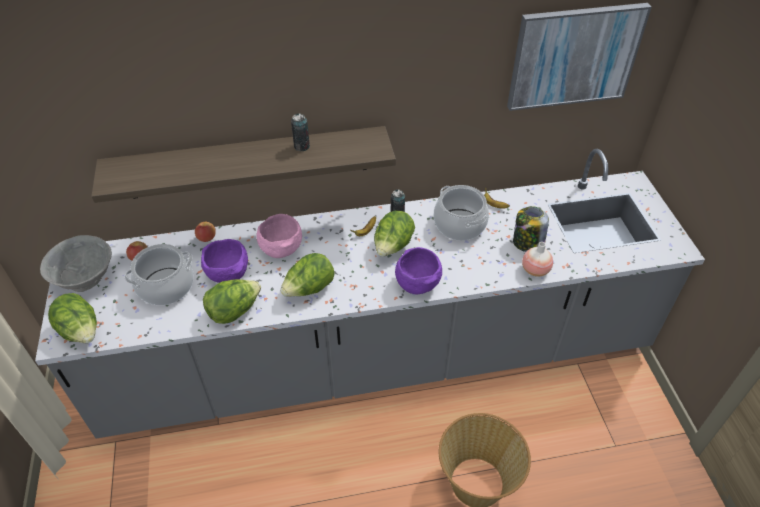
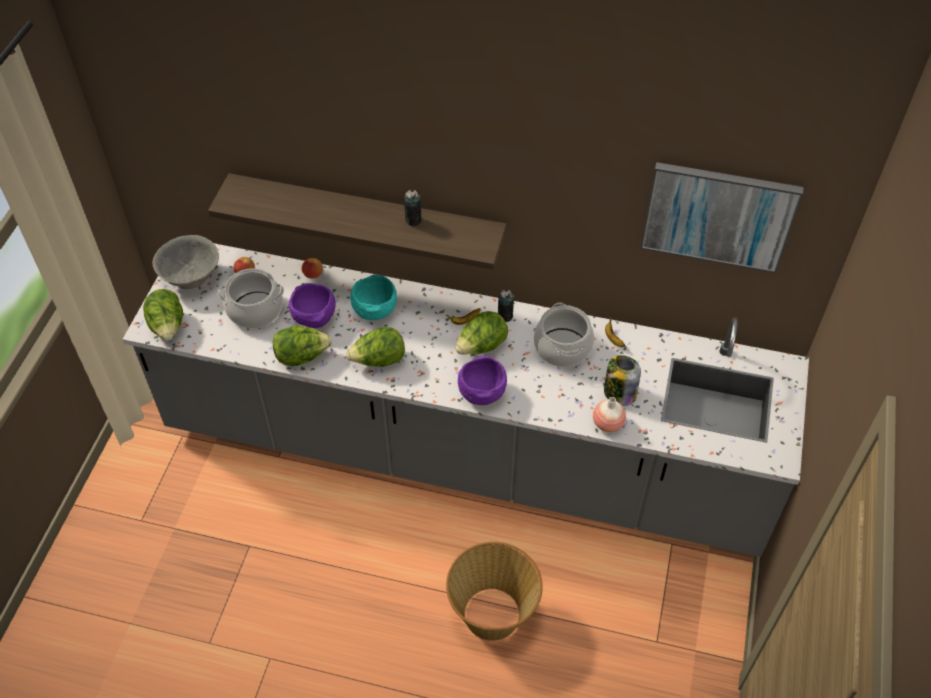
camera: 25 degrees right, 5 degrees up
(281, 249) = (374, 310): pink bowl -> turquoise bowl

